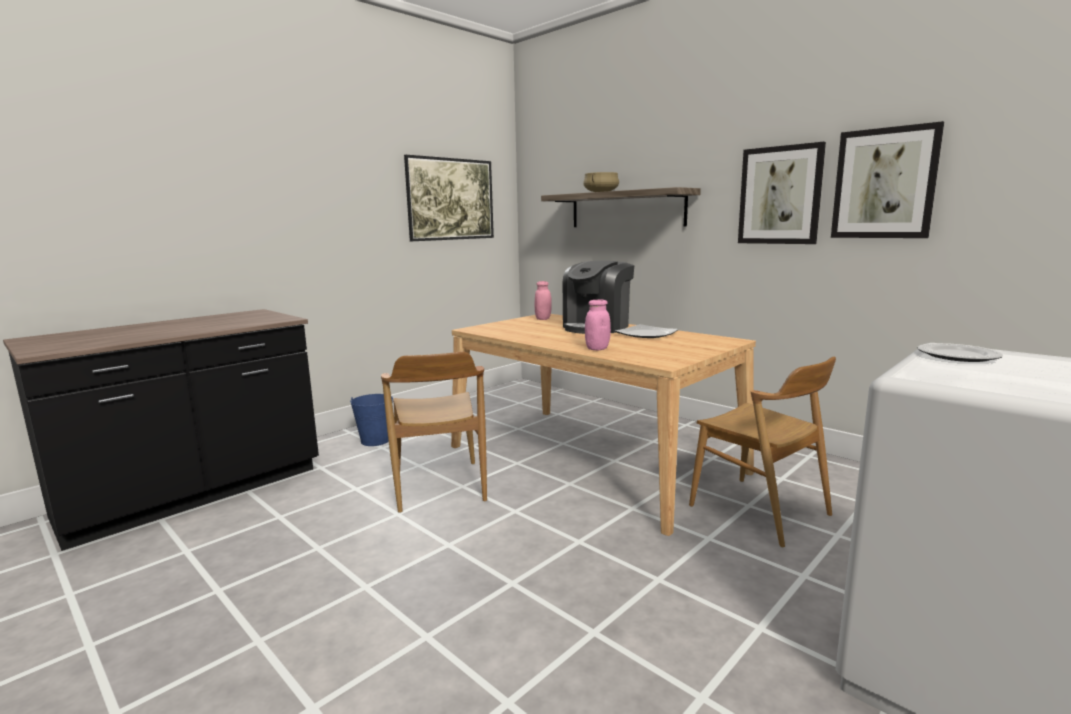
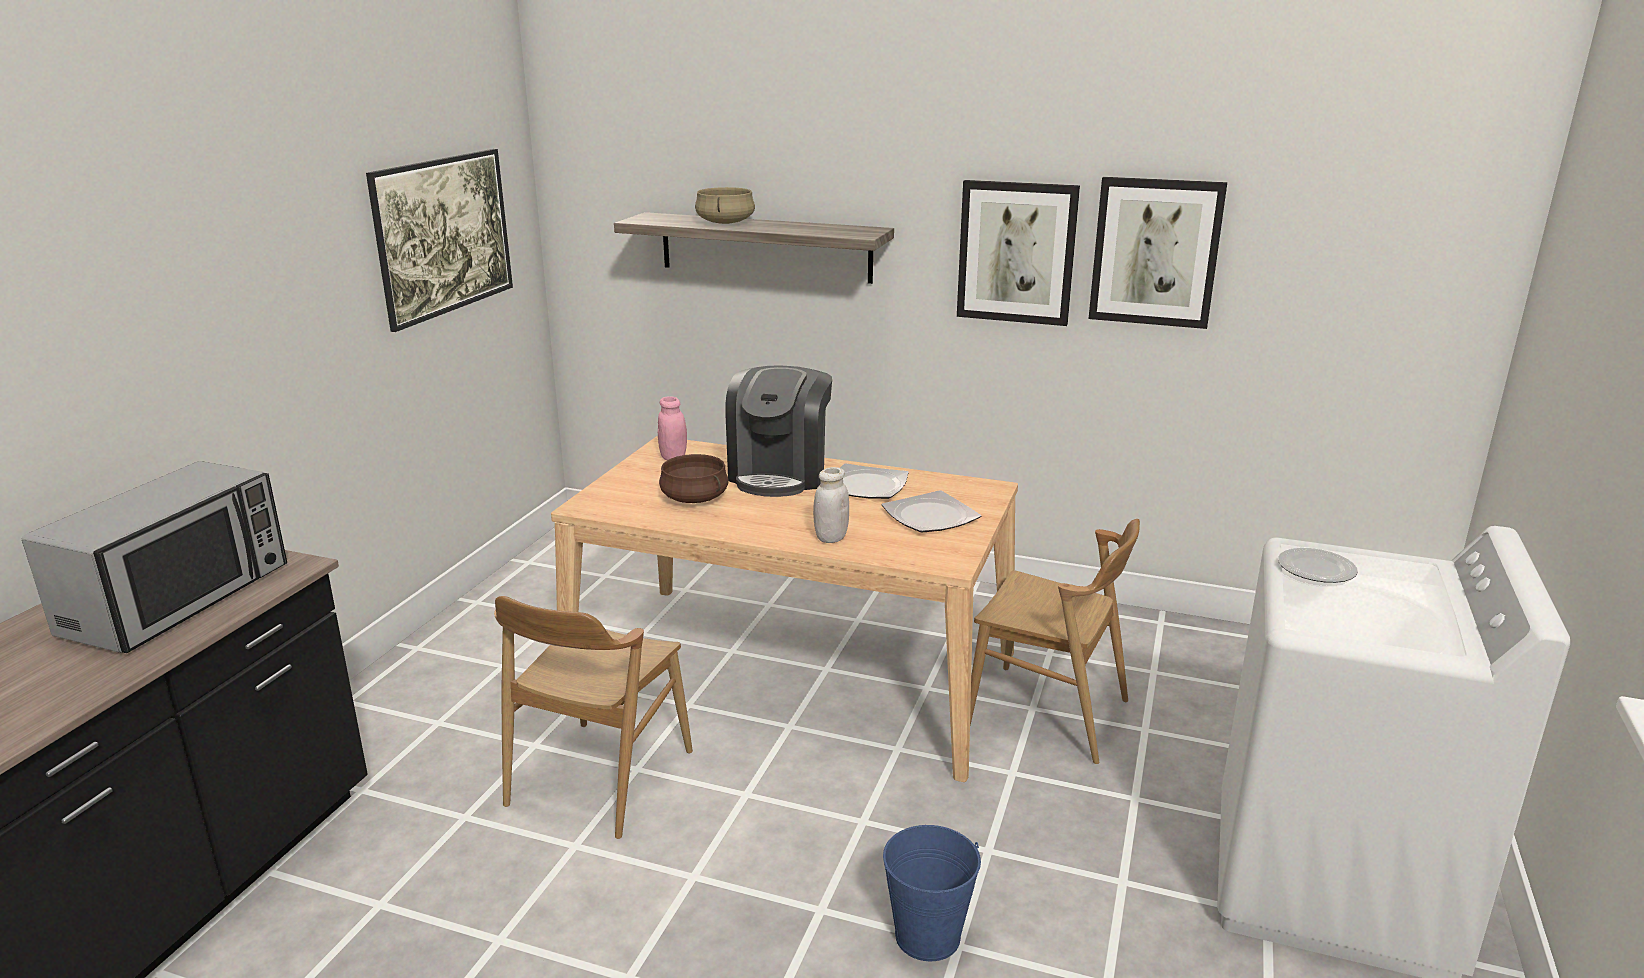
camera: 25 degrees left, 10 degrees up
(222, 322) = (179, 599): none -> microwave
(375, 440) = (413, 710): blue bucket -> blue bucket (927, 935)
(439, 486) = (599, 778): brown chair -> brown chair turned 60 degrees clockwise
(535, 331) = (695, 498): none -> brown cooking pot
(597, 348) = (831, 537): pink jar -> white jar
(674, 347) = (930, 516): none -> plate

